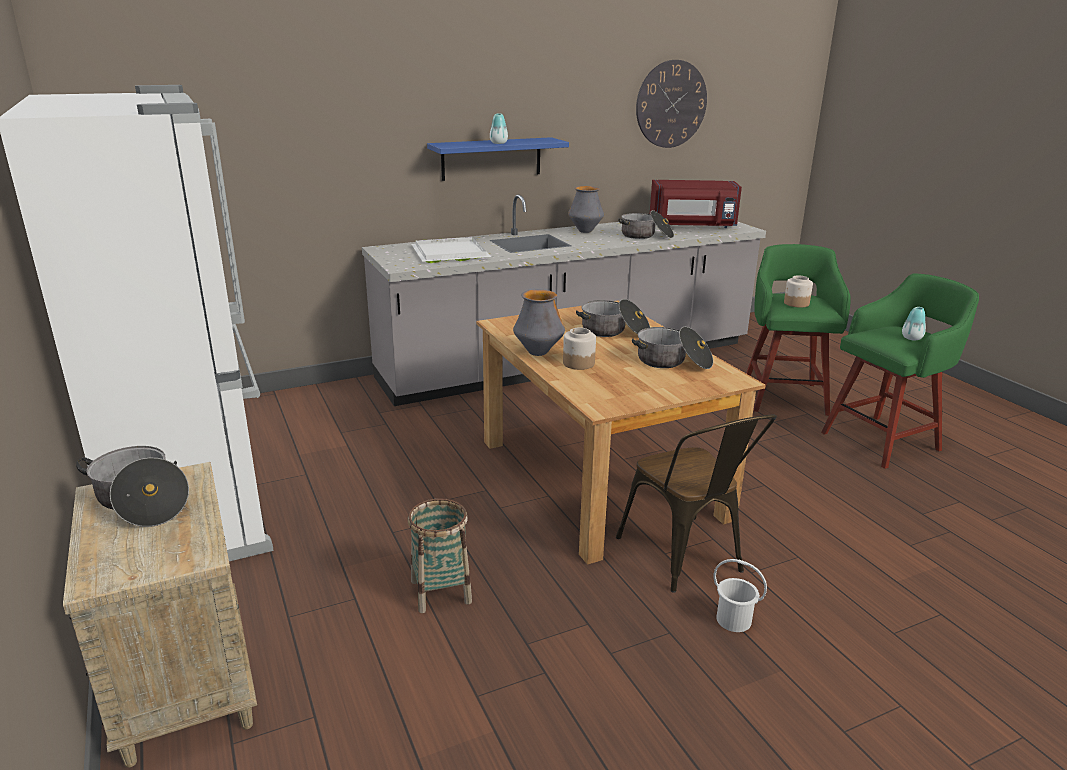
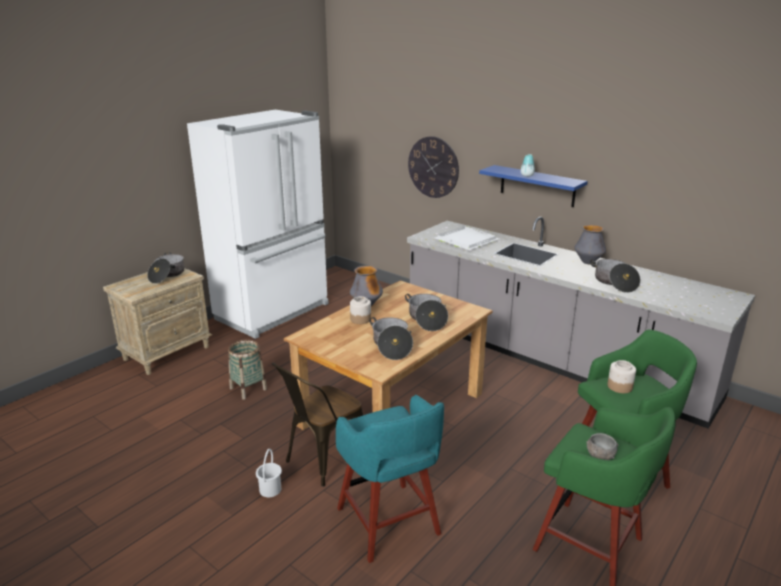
camera: 65 degrees right, 0 degrees up
(671, 104) = (716, 177): wall clock -> wall clock (433, 167)
(692, 226) = (683, 294): red microwave -> none
(830, 539) = (389, 523): none -> turquoise stool
(911, 338) = (600, 455): vase -> grey bowl

